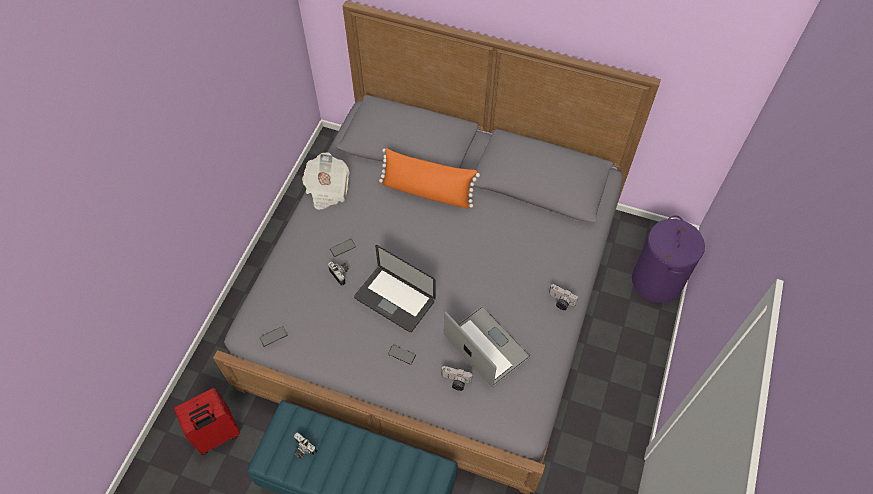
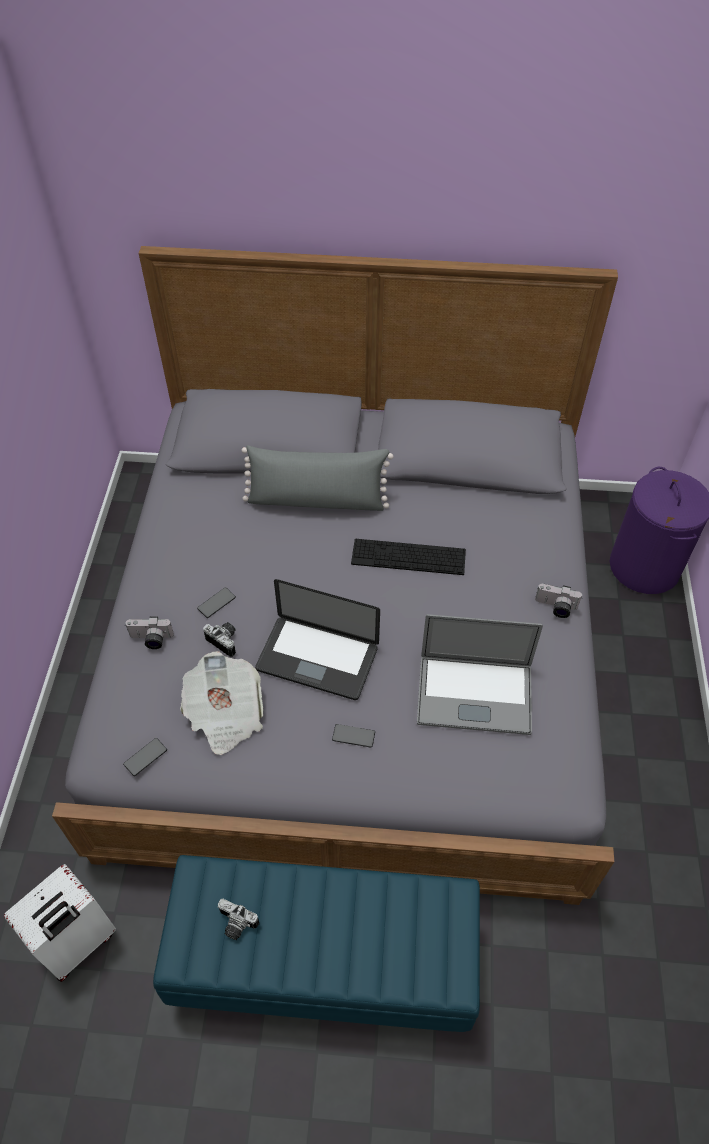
camera: 15 degrees left, 5 degrees down
(217, 435) = (78, 943): red suitcase -> white suitcase
(327, 190) = (168, 527): newspaper -> newspaper (225, 714)
(427, 191) = (317, 500): orange pillow -> grey pillow
(455, 381) = (446, 756): camera -> camera (150, 640)
(474, 244) = (408, 557): none -> keyboard
(486, 346) = (474, 694): laptop -> laptop turned 150 degrees clockwise

